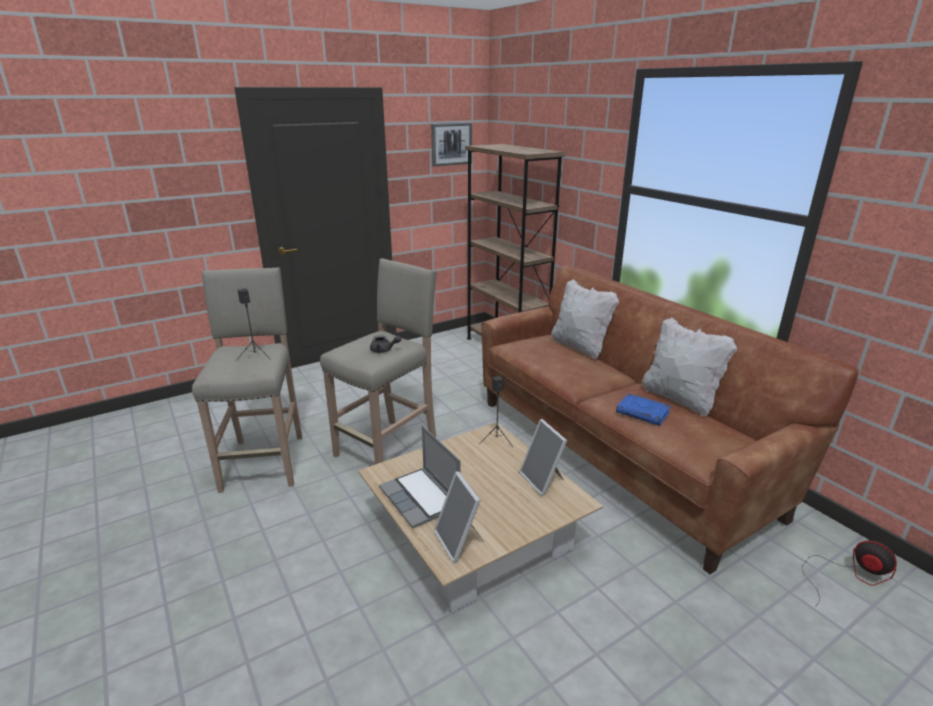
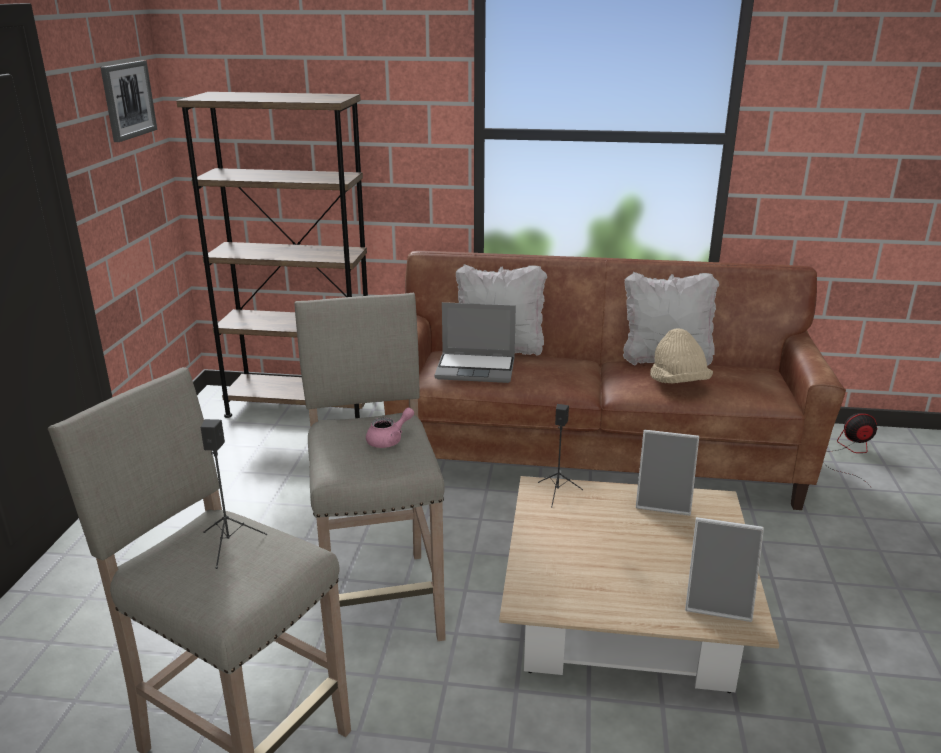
camera: 50 degrees left, 0 degrees up
(384, 350) = (389, 440): grey teapot -> pink teapot
(421, 498) = (614, 594): laptop -> laptop (476, 369)
(643, 413) = (678, 383): blue book -> beige hat

